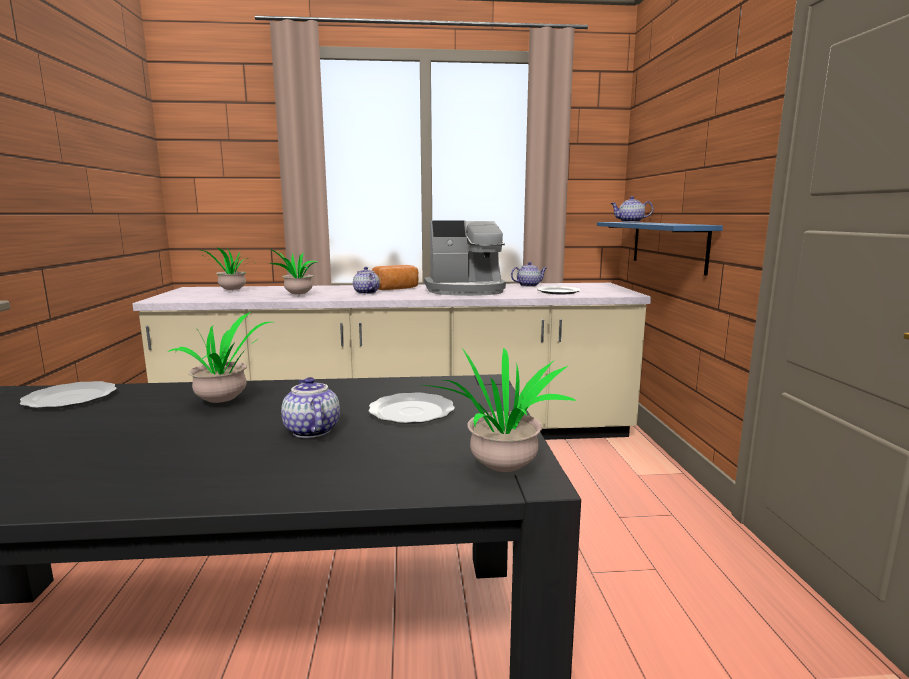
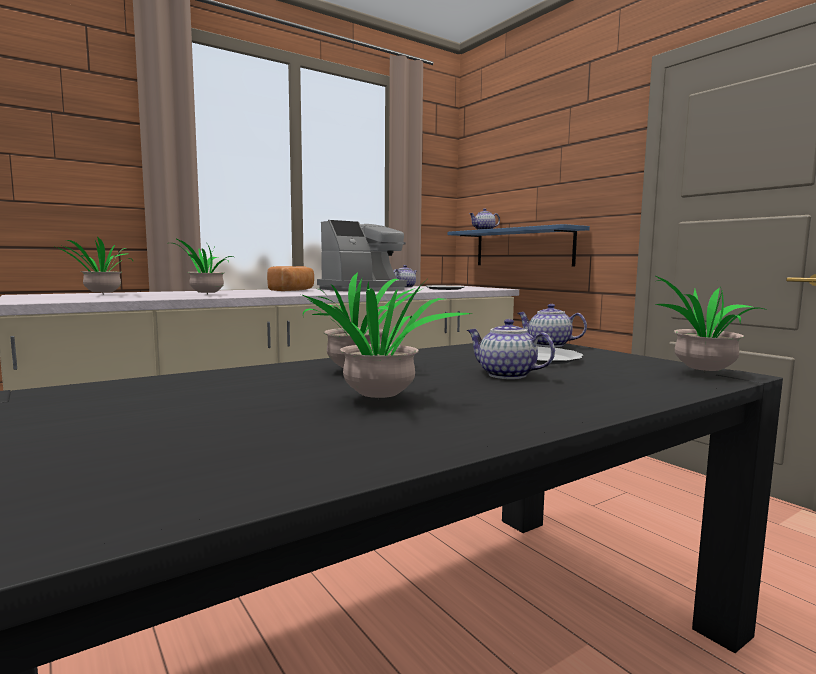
camera: 30 degrees left, 5 degrees down
(71, 398) = (152, 388): plate -> none
(140, 443) = (379, 401): none -> potted plant
(365, 293) = (274, 292): teapot -> teapot (548, 345)

